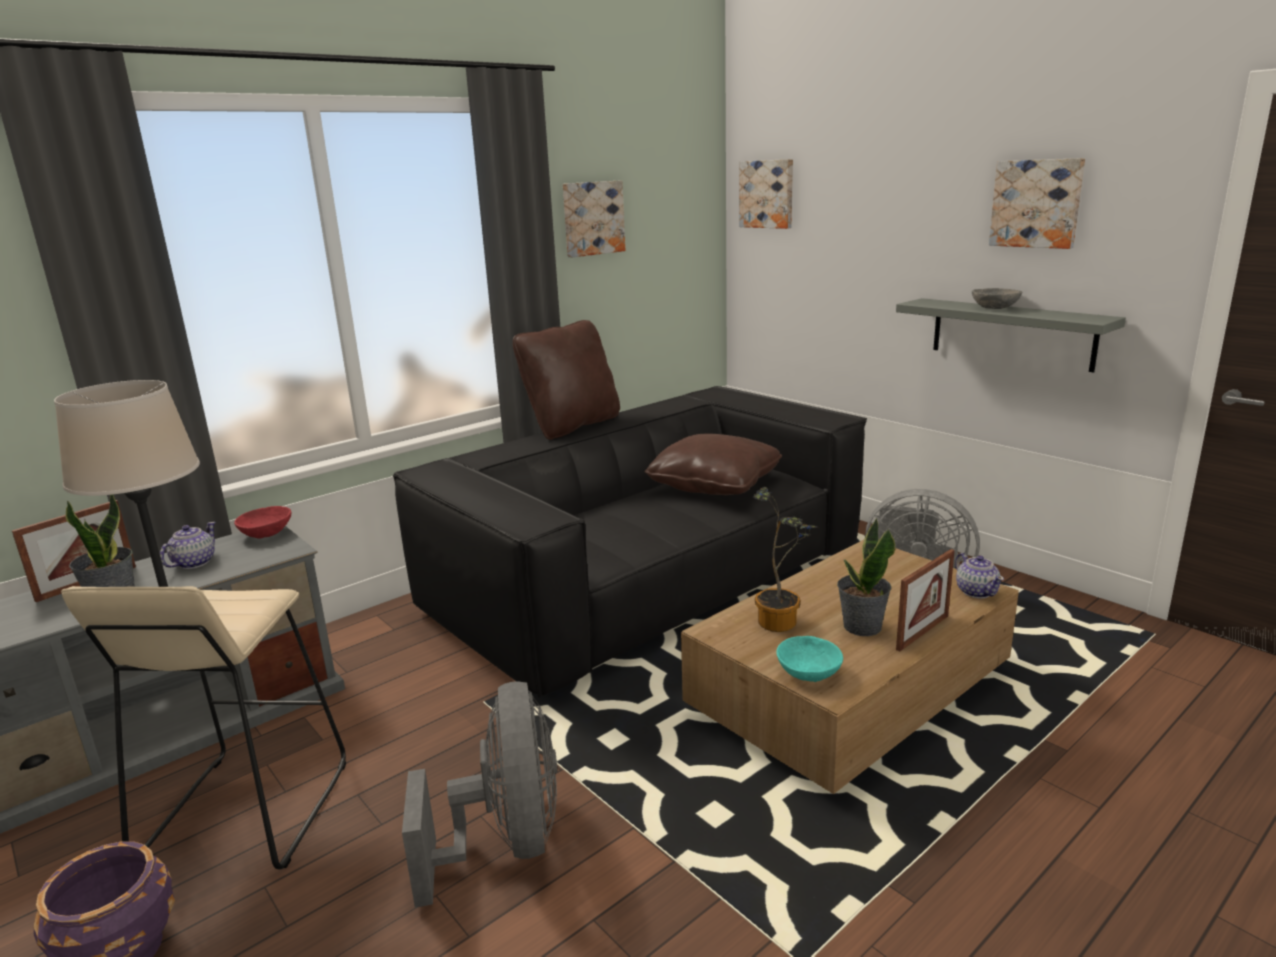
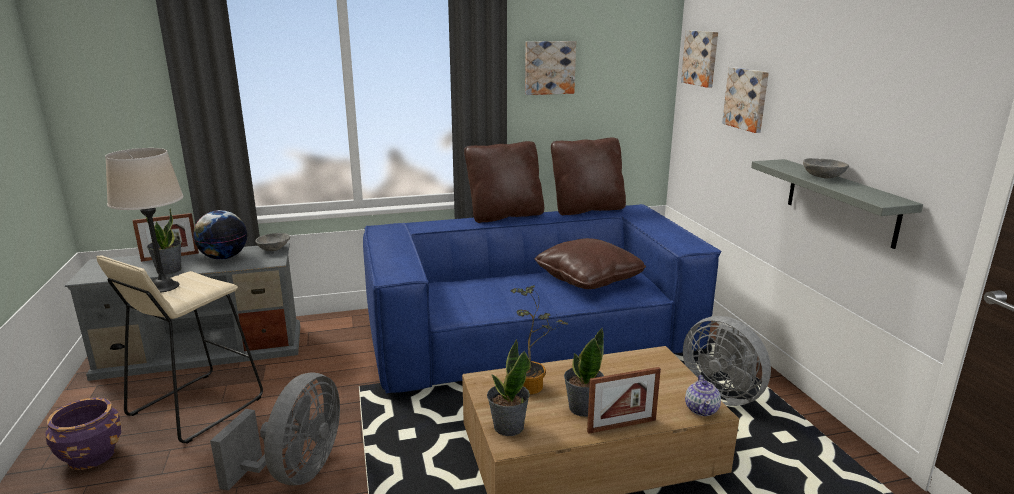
camera: 25 degrees right, 0 degrees up
(193, 563) = (224, 257): teapot -> globe
(267, 533) = (274, 249): red bowl -> grey bowl
(649, 578) = (531, 336): black sofa -> blue sofa
(662, 401) = (587, 209): none -> brown pillow
(807, 673) = (508, 427): turquoise bowl -> potted plant
(1037, 203) = (869, 90): picture -> picture (747, 99)

